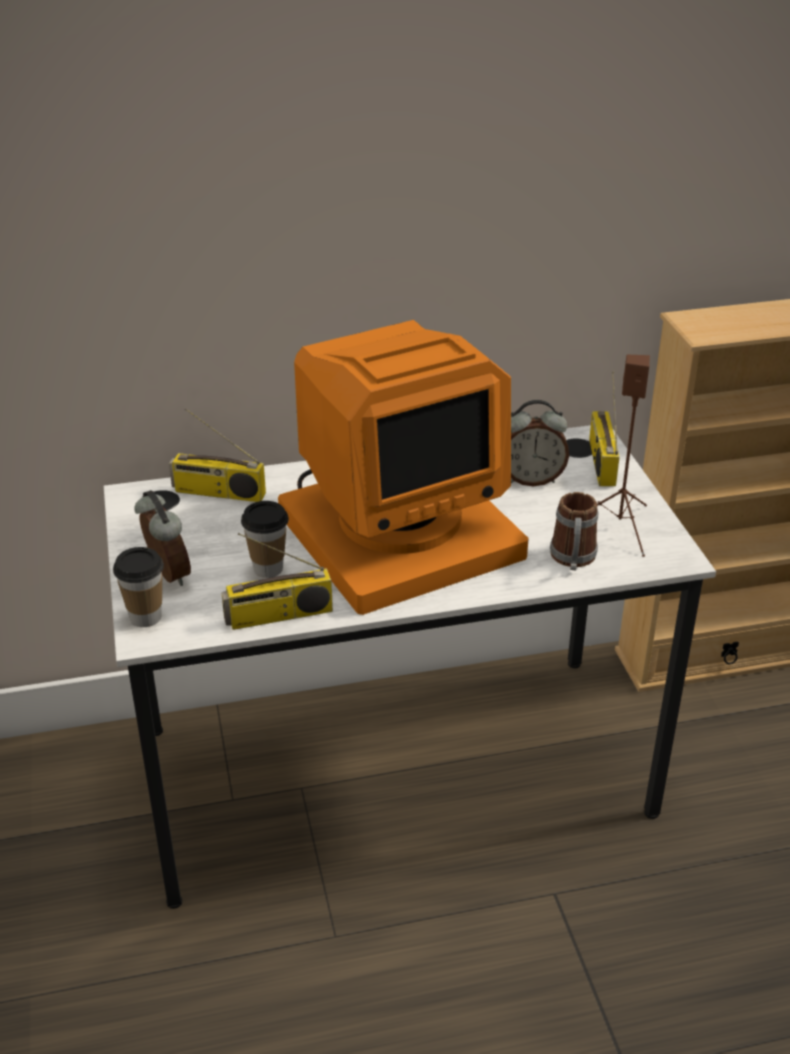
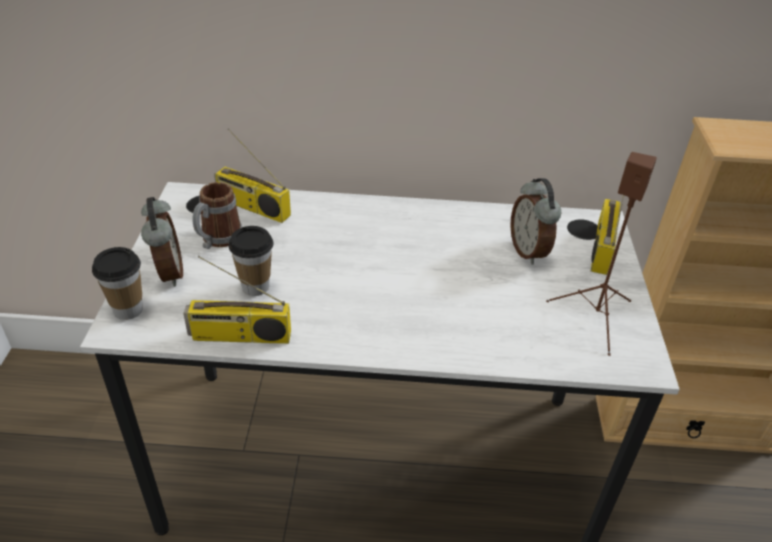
camera: 15 degrees right, 5 degrees up
(398, 532) = (385, 277): monitor -> none
(531, 479) = (529, 251): alarm clock -> alarm clock turned 60 degrees clockwise
(573, 560) = (536, 343): mug -> mug (217, 240)

